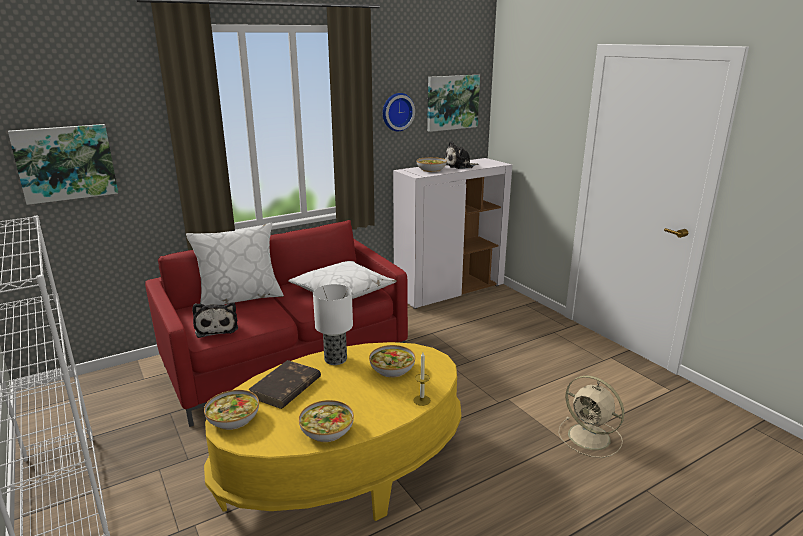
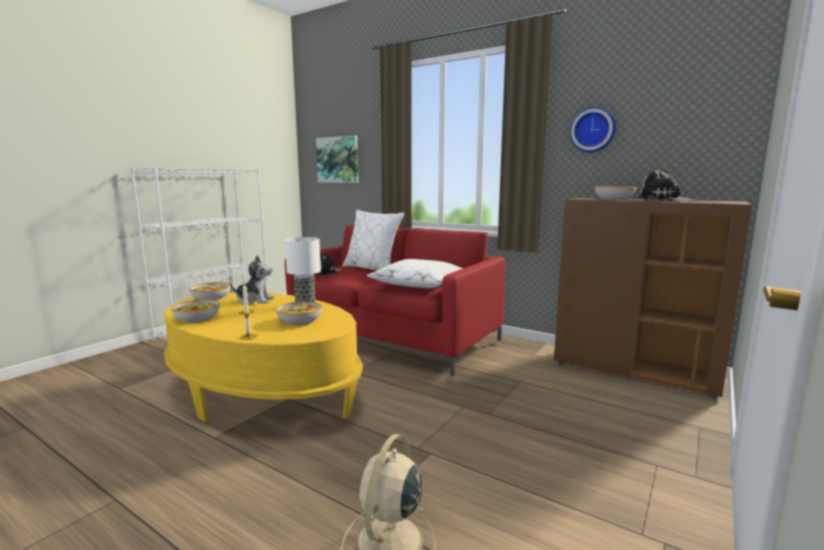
camera: 65 degrees right, 10 degrees down
(285, 388) = (255, 301): brown book -> plush toy
(449, 290) = (634, 371): white cabinet -> brown cabinet
(452, 102) = (685, 118): picture -> none

